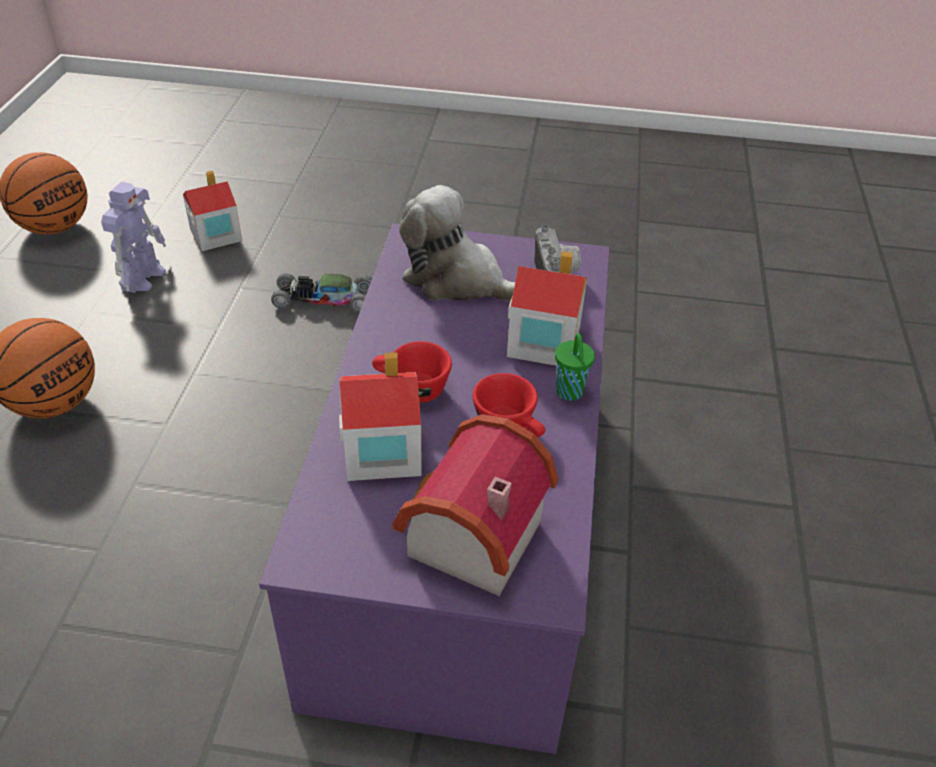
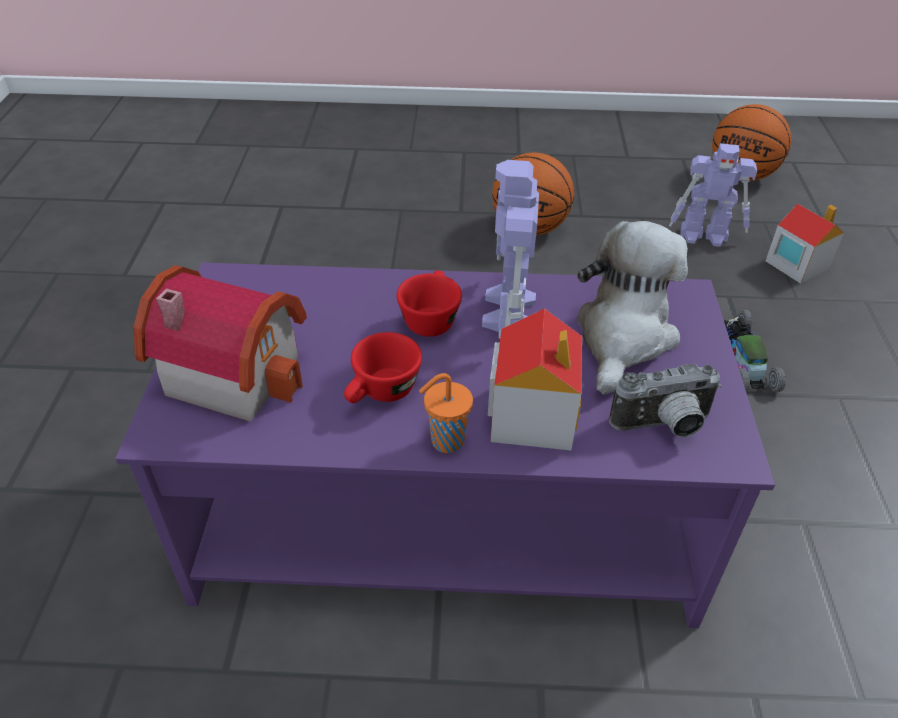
camera: 85 degrees right, 0 degrees up
(381, 451) = (342, 307): toy house -> none
(414, 338) = (509, 313): none -> toy robot
(569, 393) = (445, 442): green cup -> orange cup

